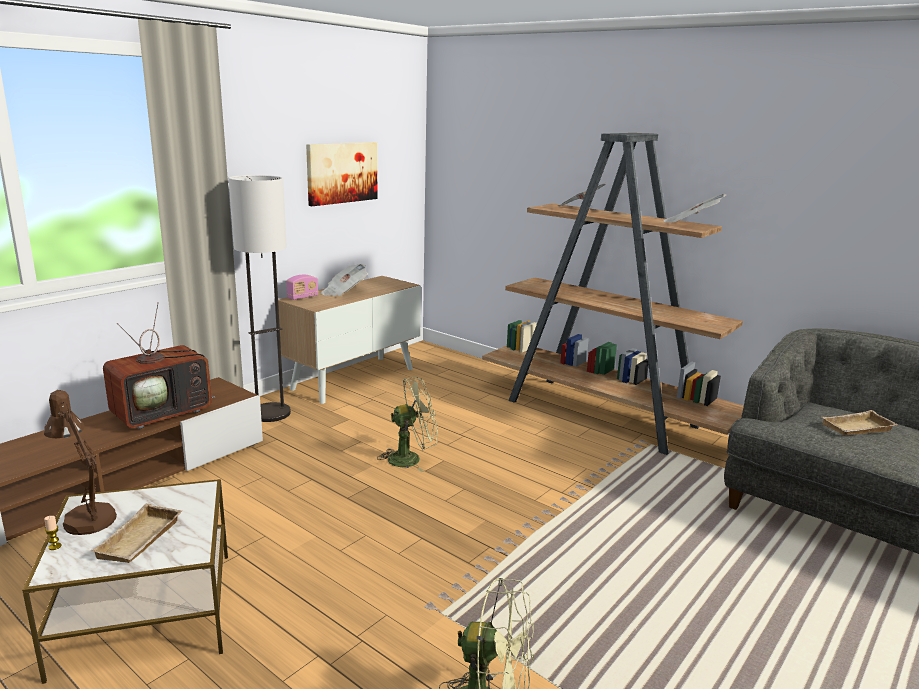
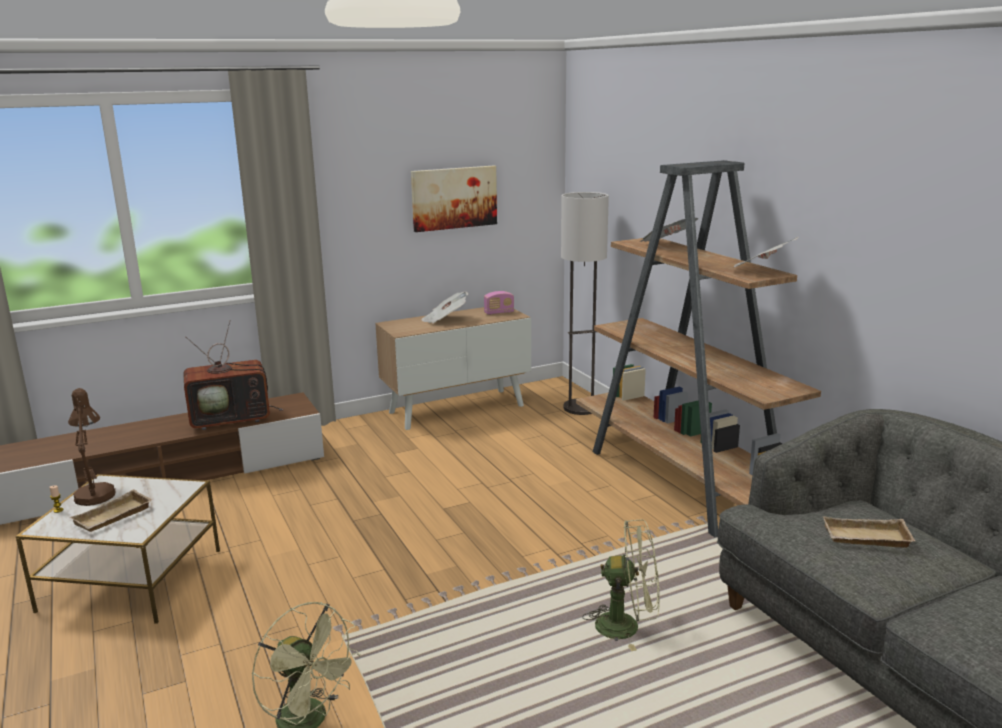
camera: 25 degrees right, 0 degrees up
(270, 413) = (354, 432): floor lamp -> floor lamp (581, 408)
(303, 297) = (401, 322): radio -> radio (499, 313)
(411, 458) = (440, 495): green fan -> green fan (627, 626)

